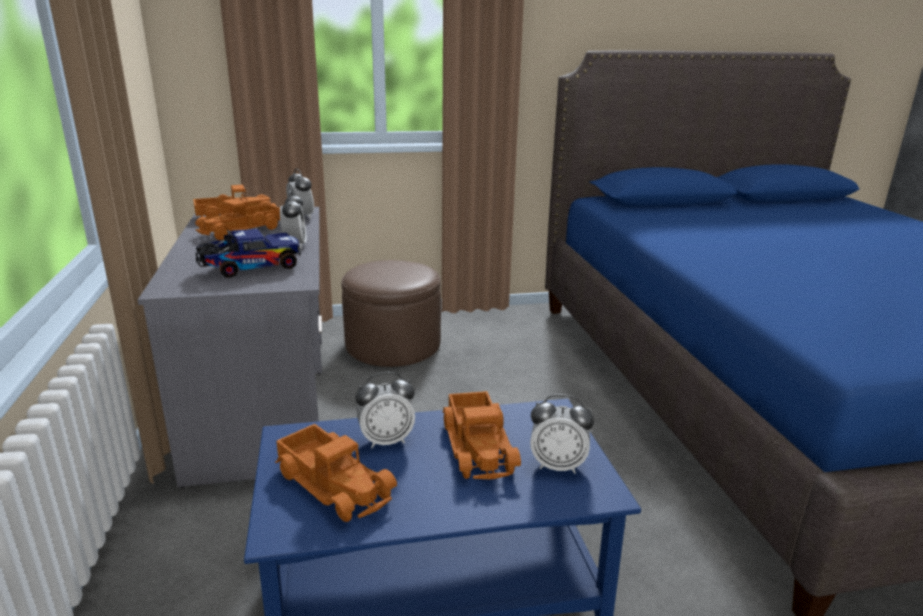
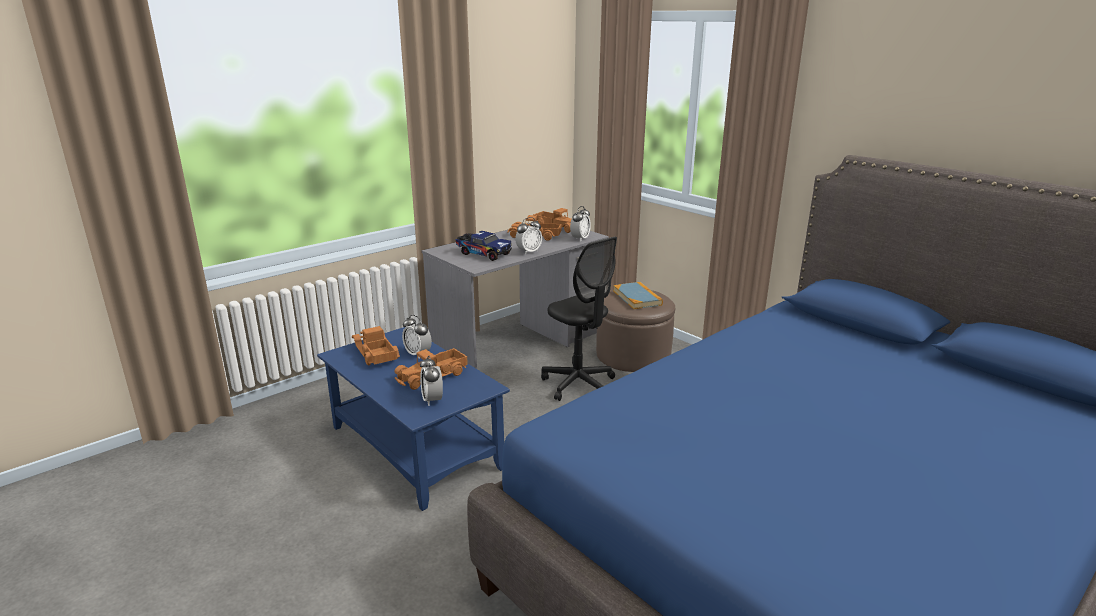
camera: 60 degrees right, 0 degrees up
(335, 483) = (375, 354): toy truck -> toy truck turned 135 degrees clockwise
(391, 271) = (637, 298): none -> book
(415, 397) = (578, 384): none -> black office chair

